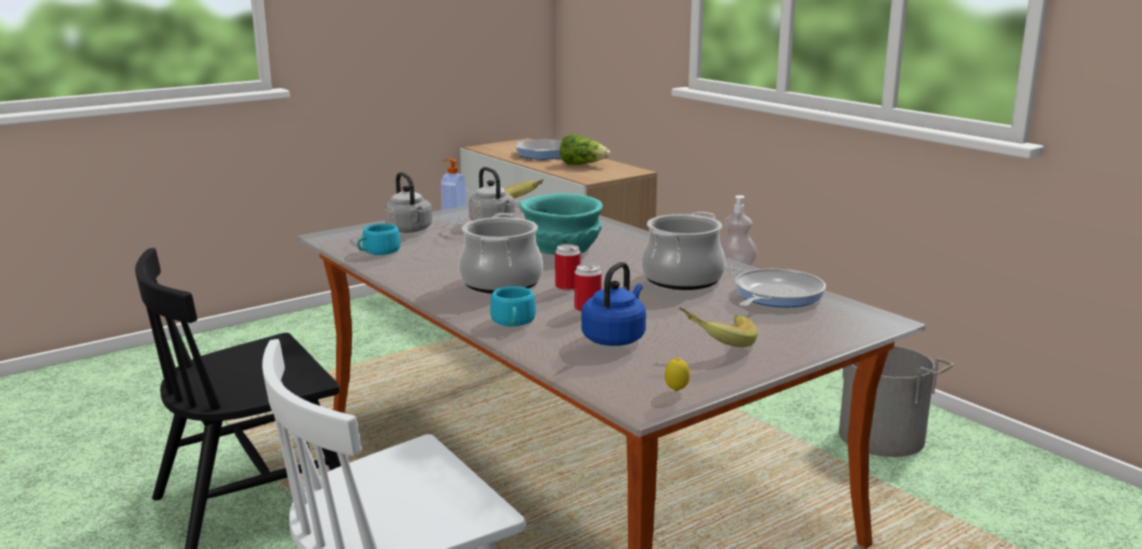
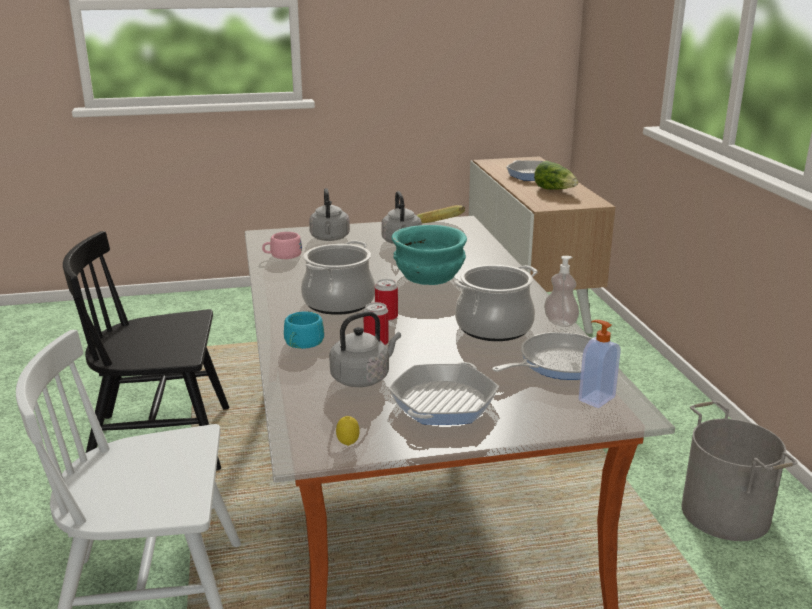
camera: 25 degrees right, 5 degrees up
(378, 252) = (282, 255): turquoise cup -> pink cup
(453, 220) = (374, 233): soap dispenser -> soap dispenser (595, 398)
(615, 338) = (363, 378): blue kettle -> grey kettle
(716, 342) = (443, 402): banana -> frying pan

